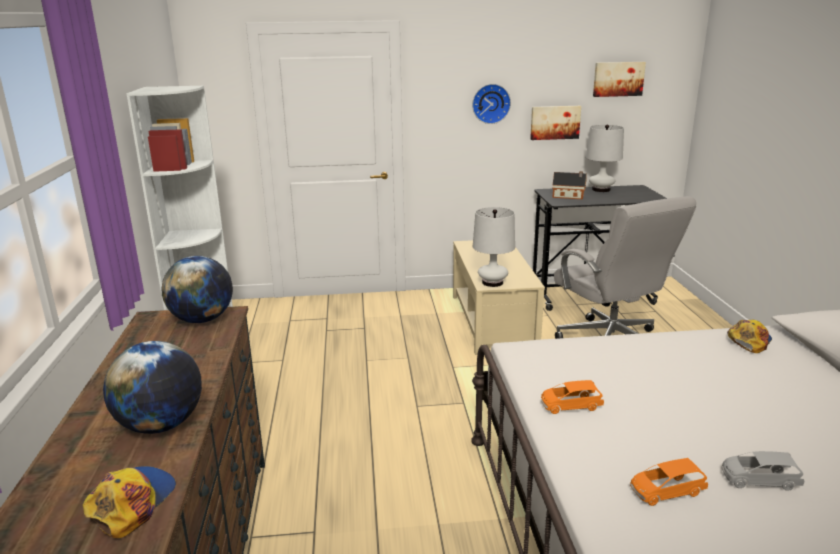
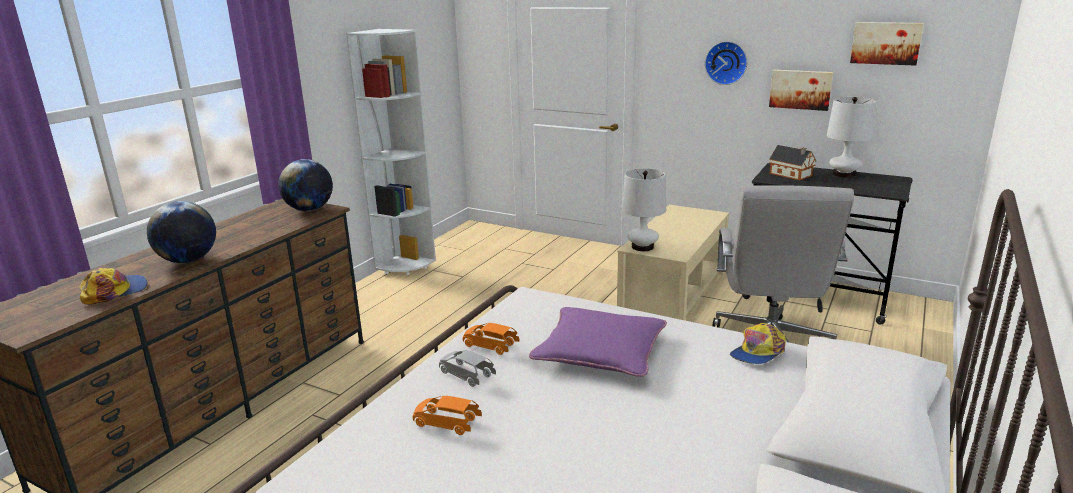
camera: 35 degrees right, 0 degrees up
(656, 378) = (600, 351): none -> purple pillow
(749, 340) = (758, 352): cap -> cap turned 150 degrees clockwise
(759, 480) = (531, 447): grey toy car -> grey toy car (466, 375)

